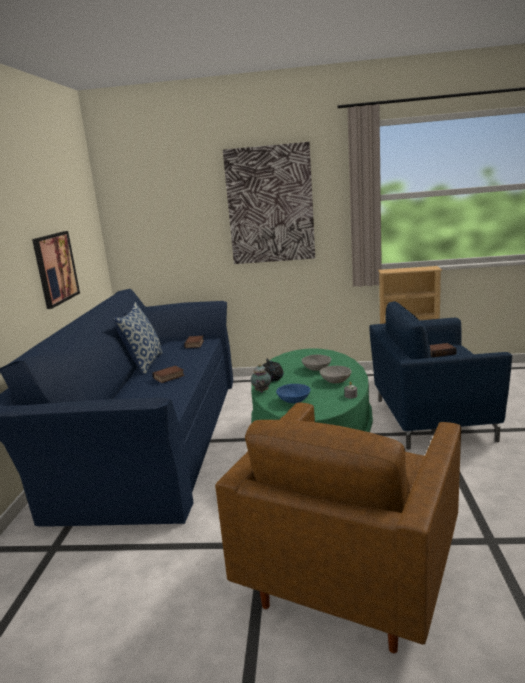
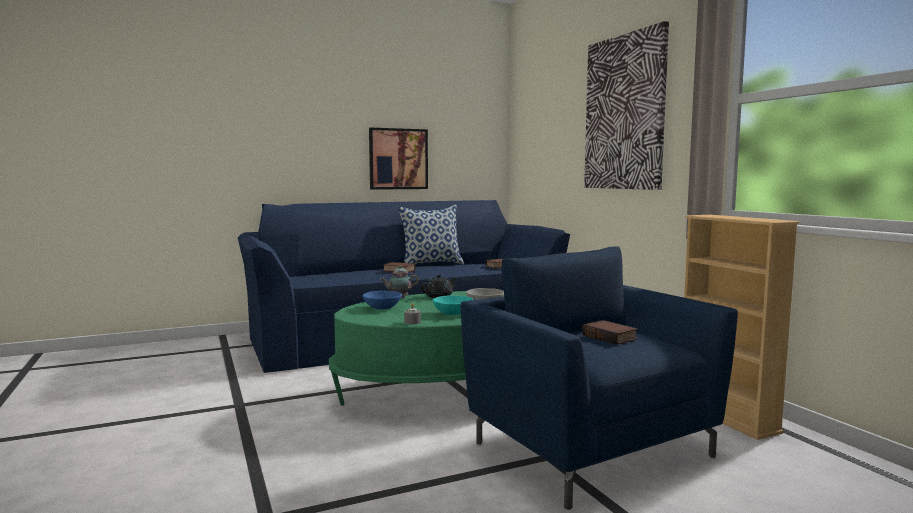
camera: 60 degrees right, 10 degrees down
(335, 381) = (452, 313): grey bowl -> turquoise bowl
(350, 572) = (197, 446): brown armchair -> none

